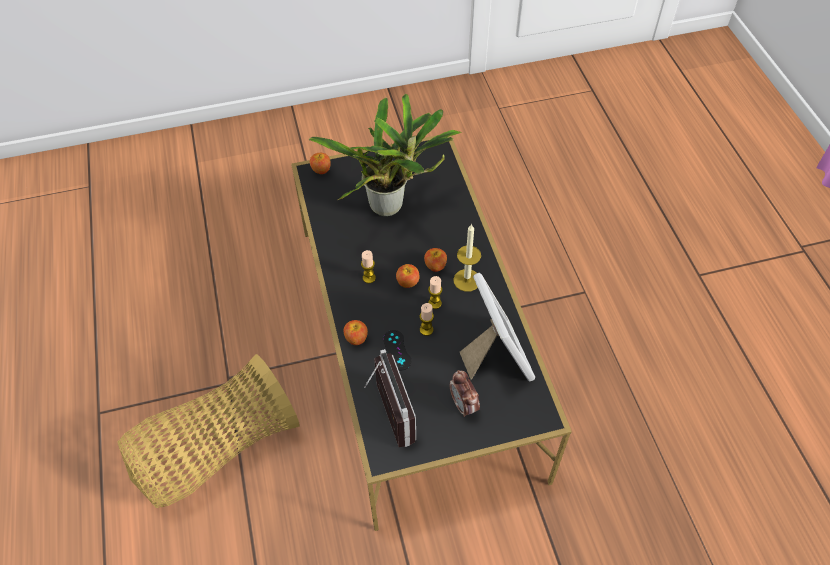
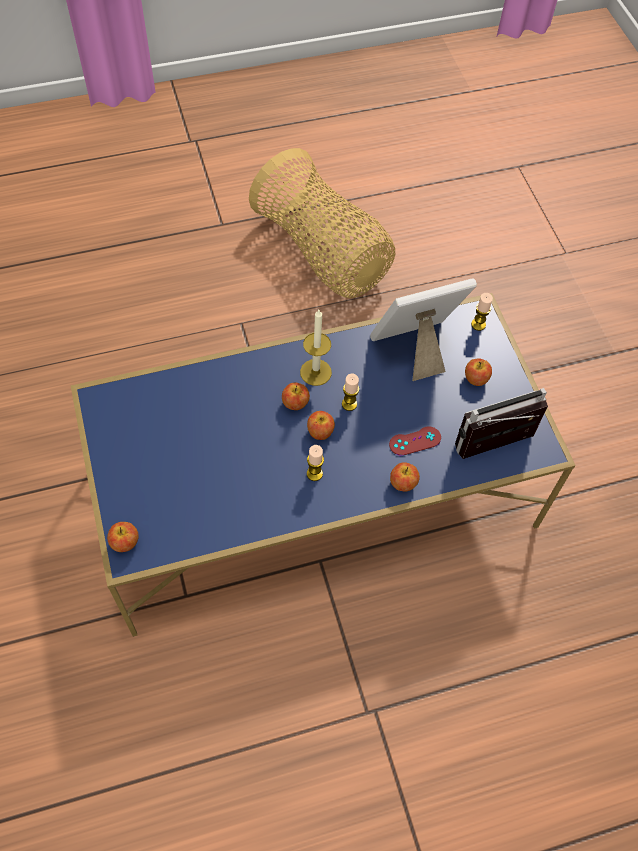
camera: 95 degrees left, 5 degrees up
(215, 450) = (468, 712): basket -> basket (323, 253)
(391, 206) = (198, 452): potted plant -> none
(397, 350) = (415, 441): black game controller -> red game controller
(415, 345) = (312, 492): black coffee table -> blue coffee table
(426, 330) = (386, 412): candle -> candle (478, 324)
(463, 405) = (475, 379): alarm clock -> apple

